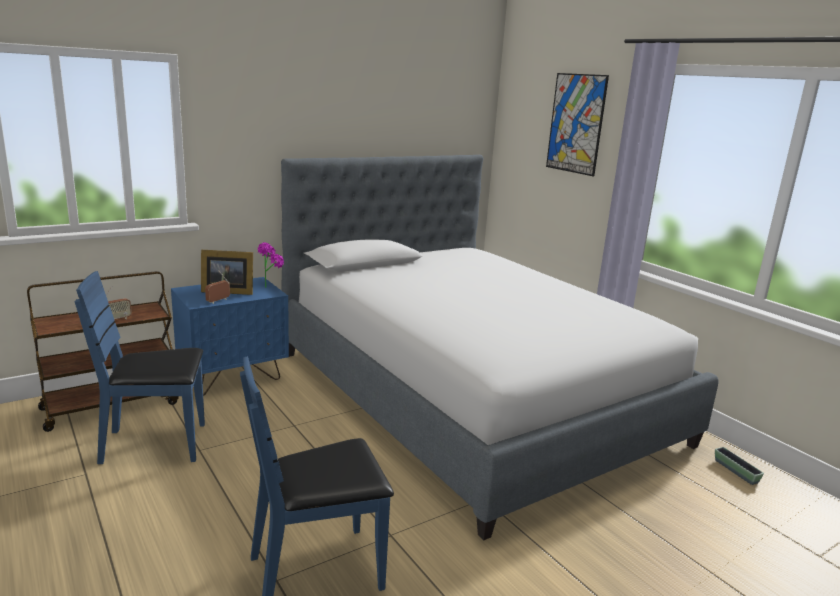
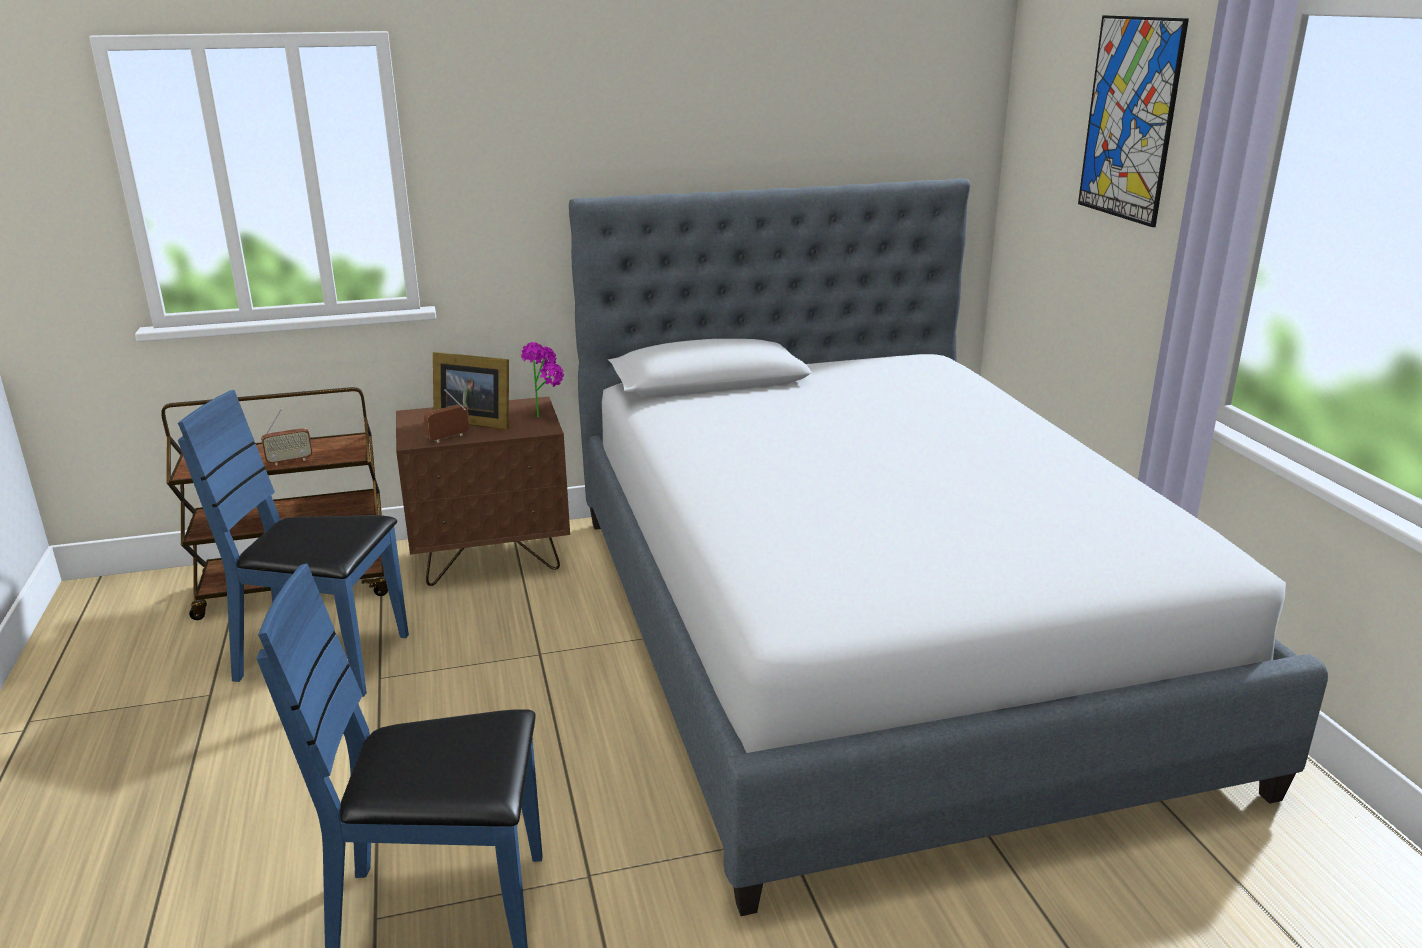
camera: 20 degrees right, 5 degrees up
(233, 377) = (491, 558): blue nightstand -> brown nightstand
(736, 471) = (1342, 868): planter -> none

